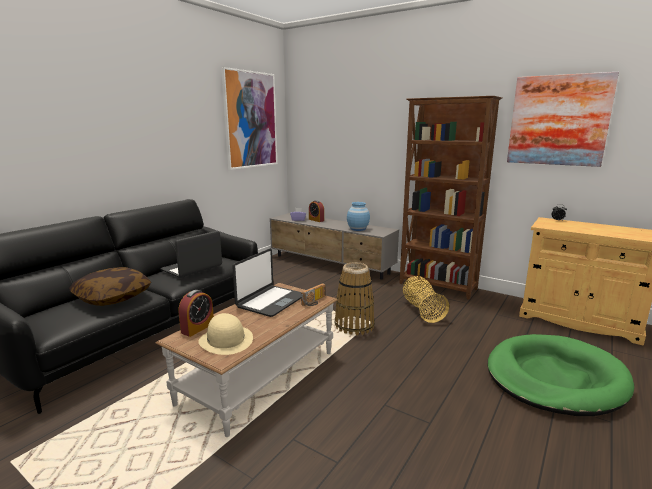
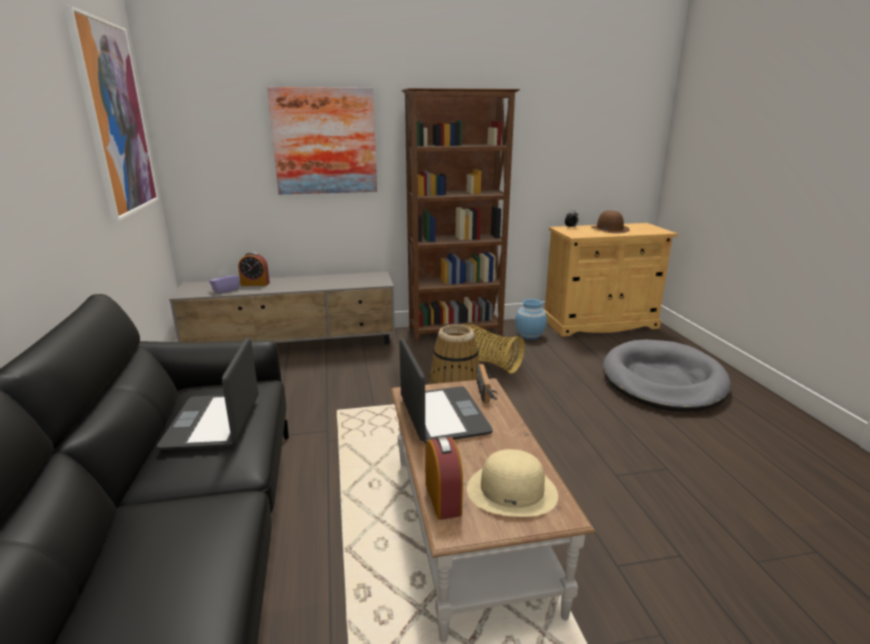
camera: 45 degrees left, 5 degrees up
(113, 297) = (174, 541): pillow -> none
(358, 229) = (341, 283): blue vase -> blue vase (530, 335)
(554, 378) = (663, 380): green dog bed -> grey dog bed
(558, 120) = (560, 119): picture -> picture (325, 141)
(595, 228) = (609, 229): none -> brown hat

